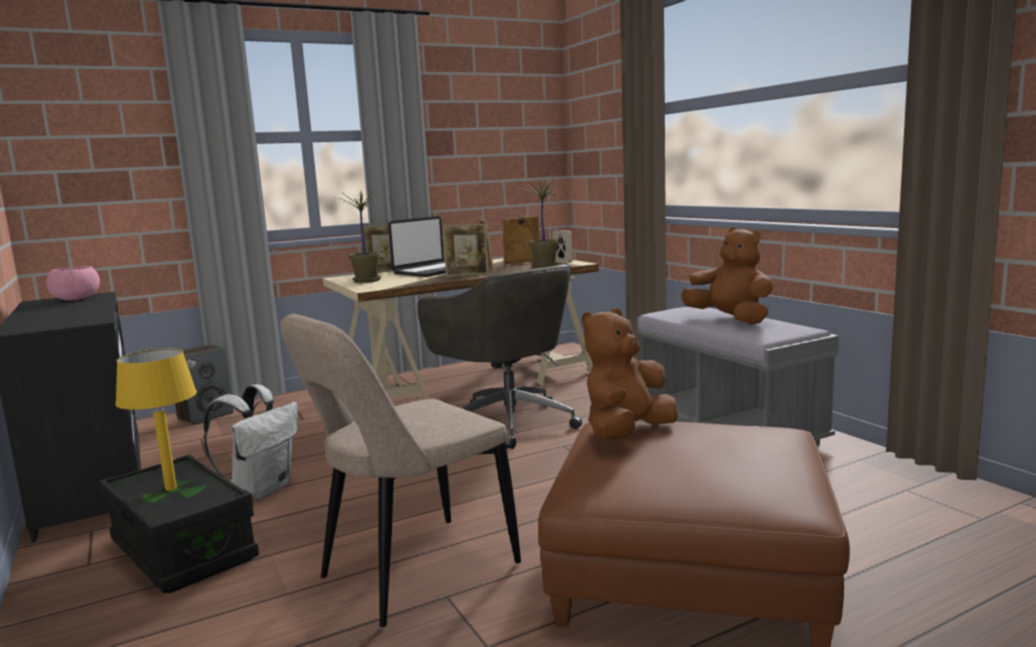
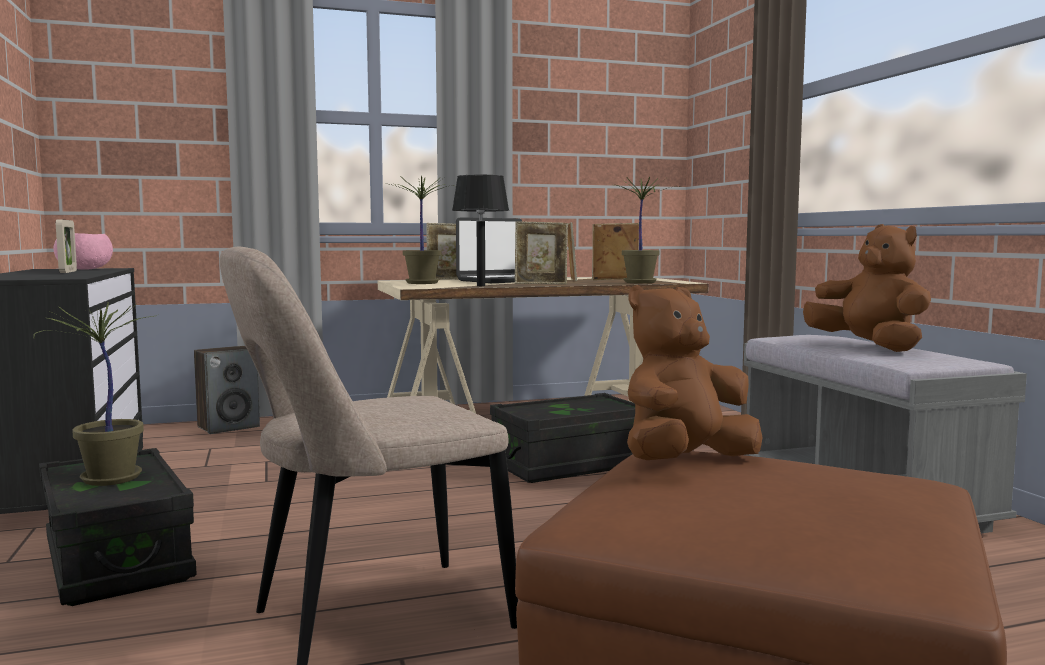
camera: 10 degrees right, 5 degrees down
(170, 488) = (109, 479): yellow table lamp -> potted plant
(261, 489) = (244, 505): white backpack -> none
(421, 282) = (481, 286): none -> black table lamp
(508, 422) = (568, 464): grey office chair -> black storage box
(562, 261) = (665, 280): picture frame -> picture frame (68, 272)

